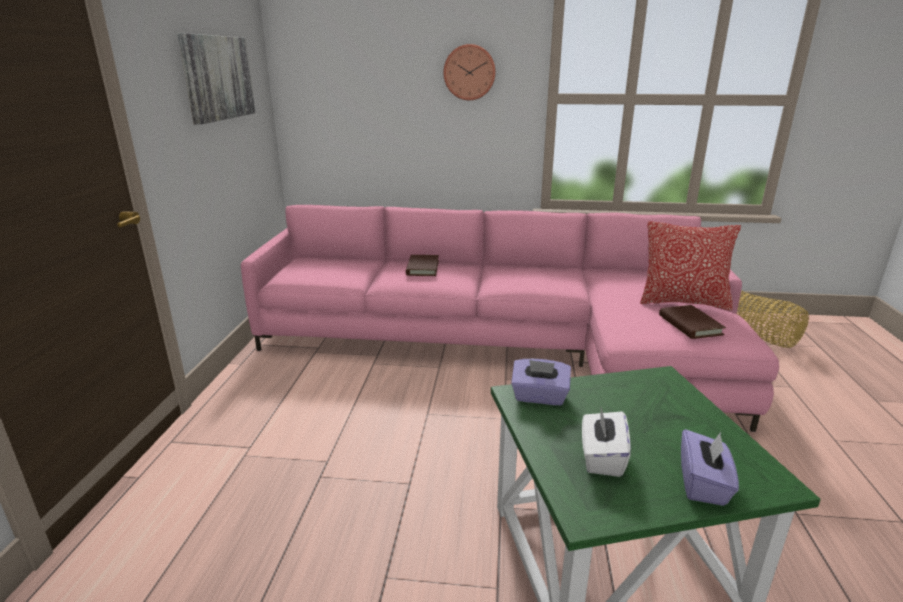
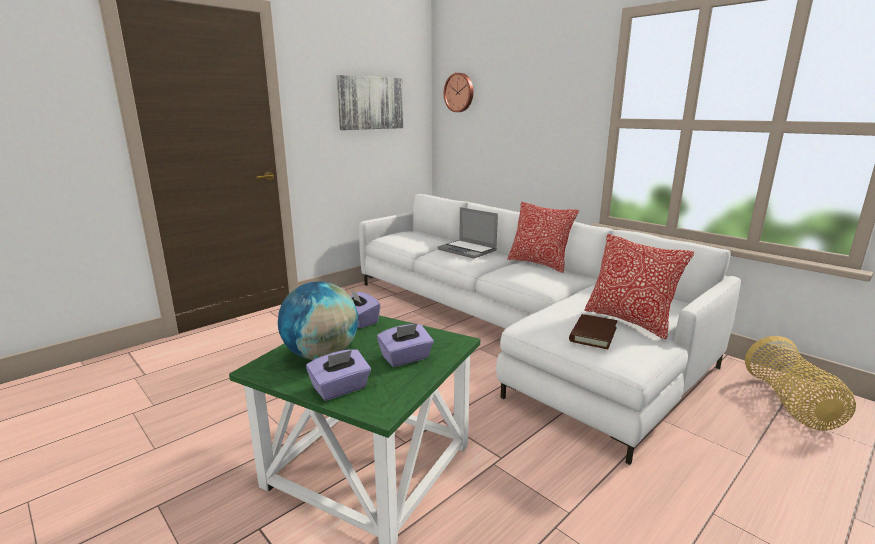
camera: 40 degrees right, 5 degrees down
(422, 268) = (468, 250): brown book -> laptop
(469, 72) = (551, 100): wall clock -> wall clock (459, 92)
(505, 345) = (515, 330): pink sofa -> white sofa
(511, 265) = (539, 263): none -> pillow
(601, 458) = (321, 355): white tissue box -> globe
(671, 417) = (406, 358): none -> purple tissue box

